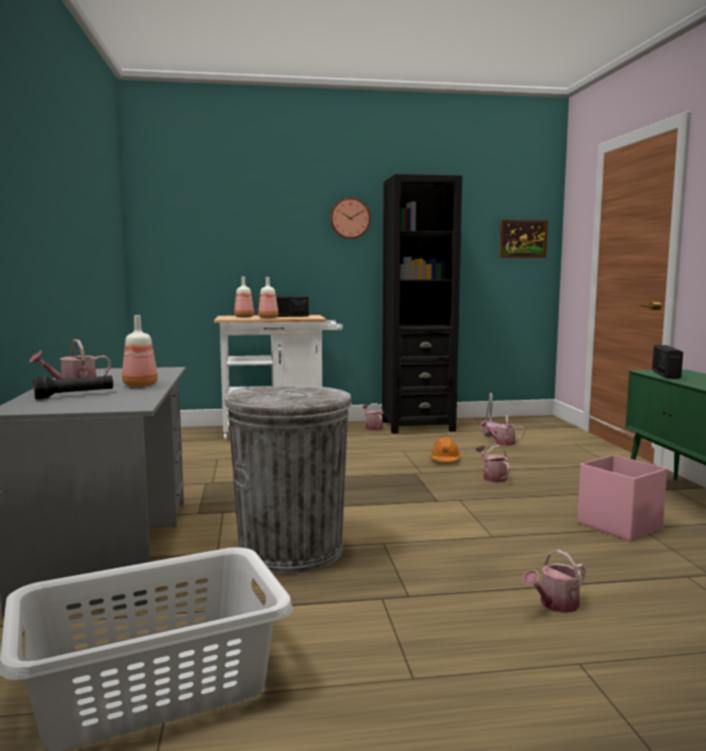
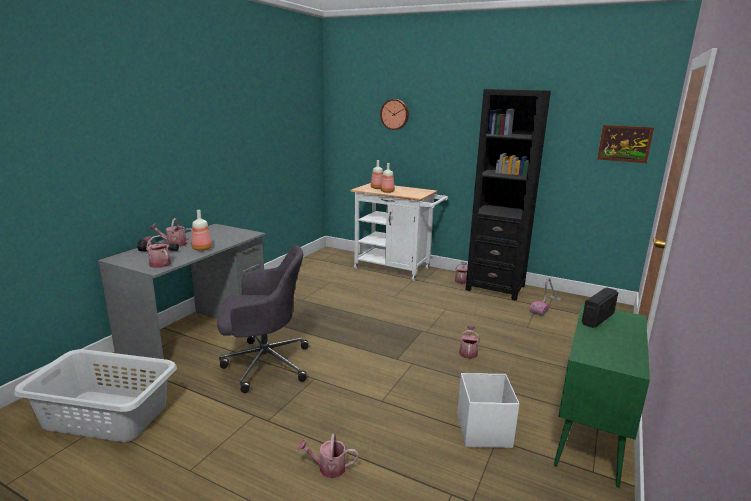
camera: 35 degrees right, 10 degrees up
(290, 316) = (409, 190): radio -> none
(291, 550) = (264, 364): grey trash can -> grey office chair
(350, 218) = (467, 118): wall clock -> wall clock (395, 114)
(445, 460) = (462, 325): orange hard hat -> none
(502, 443) = (533, 322): watering can -> watering can (158, 263)
(618, 525) = (484, 430): pink storage box -> white storage box

